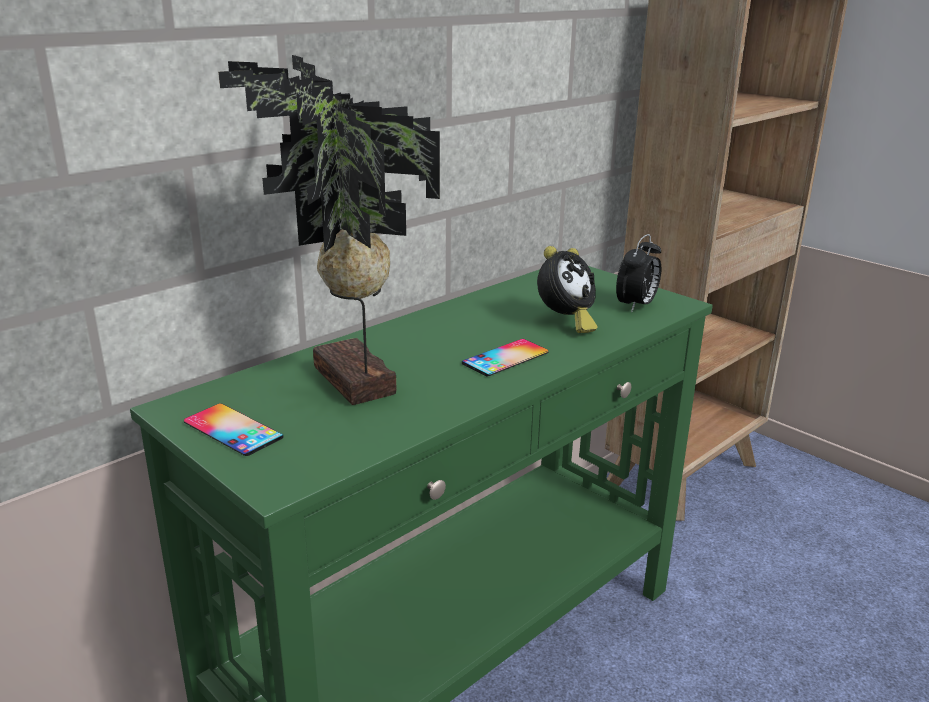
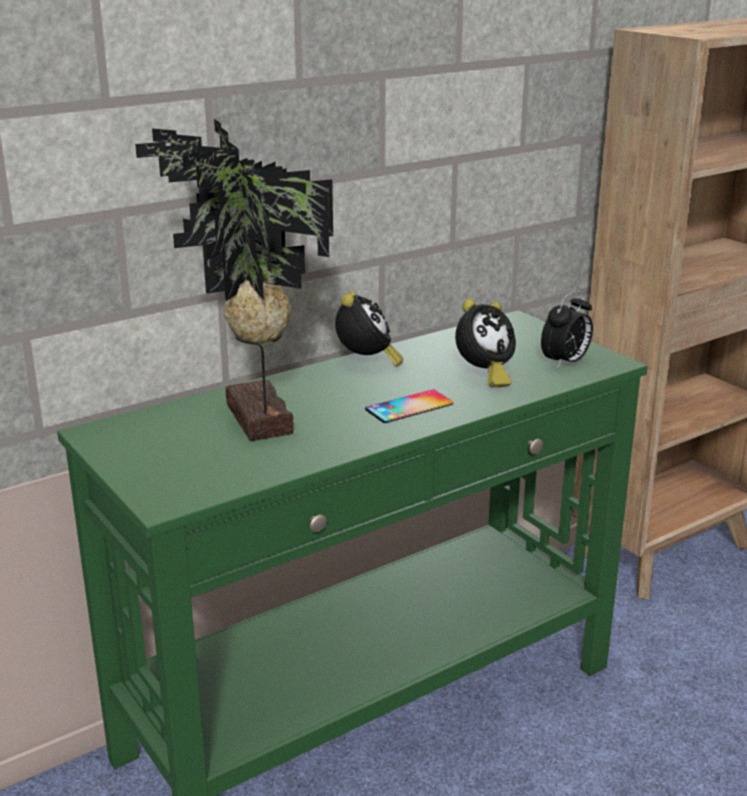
camera: 10 degrees right, 0 degrees up
(233, 430) = (140, 455): phone -> none
(445, 316) = (367, 363): none -> alarm clock

